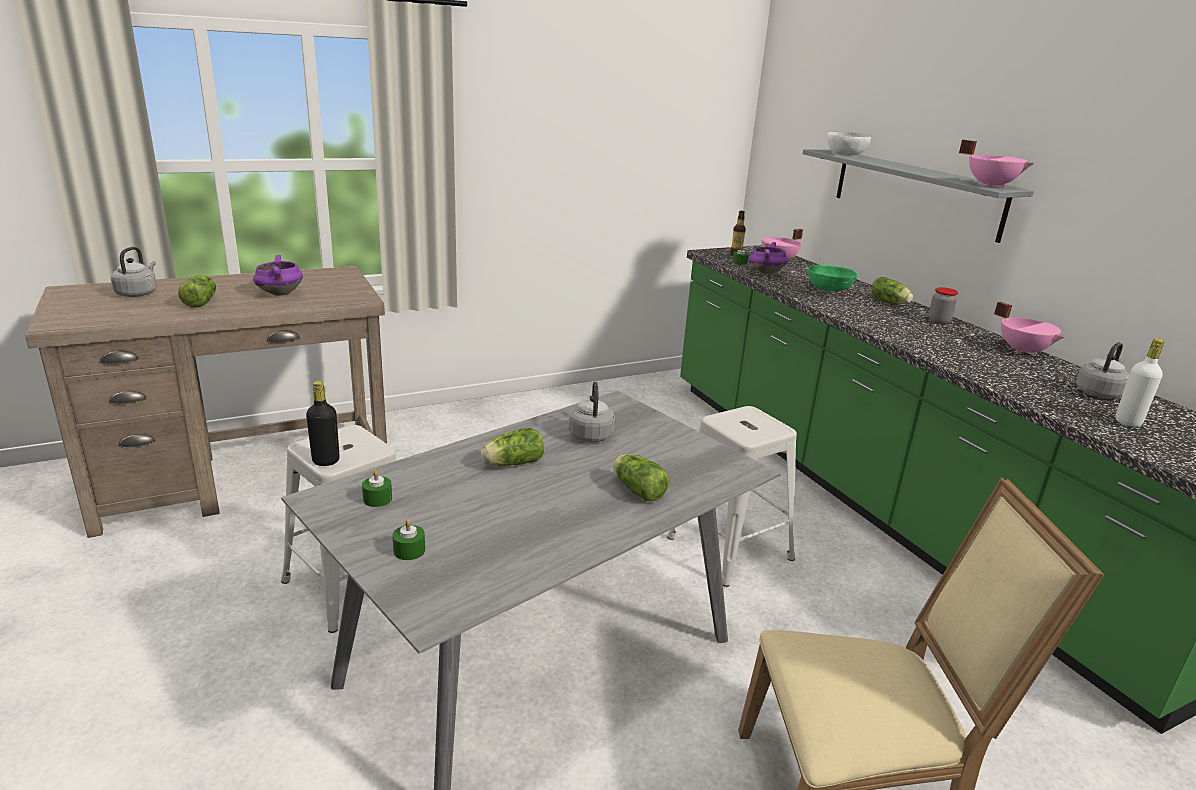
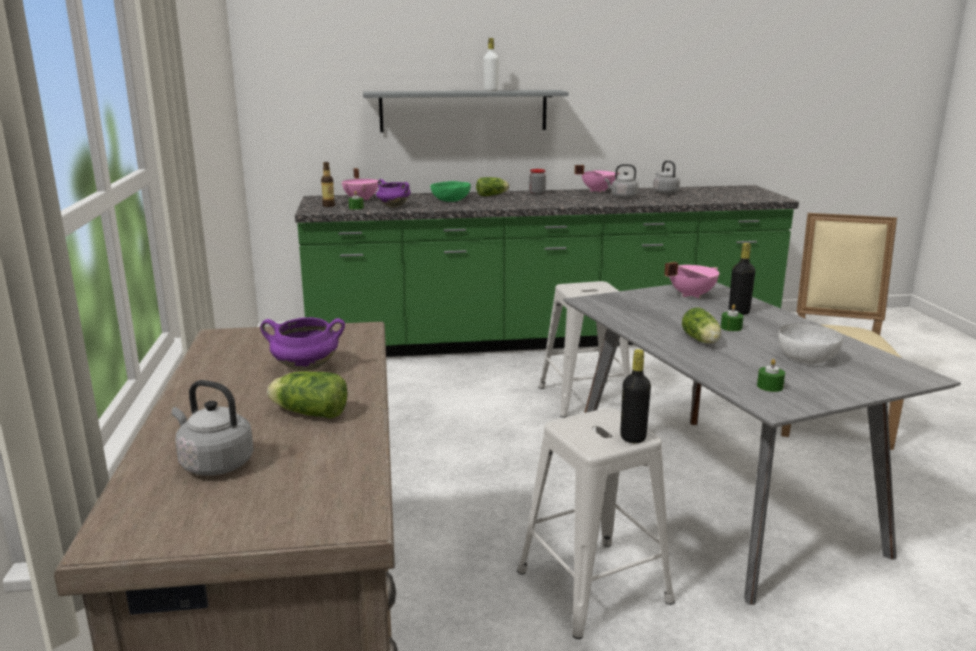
camera: 70 degrees left, 5 degrees down
(409, 550) = (845, 379): green candle -> green candle (731, 327)
(590, 434) = (649, 314): grey kettle -> grey kettle (622, 197)
(636, 489) = (739, 312): lettuce -> black bottle
(846, 154) = (398, 91): white bowl -> white bowl (807, 358)
(991, 185) = (545, 90): pink cooking pot -> pink cooking pot (690, 295)
(1128, 422) = (704, 196): white bottle -> white bottle (491, 91)

